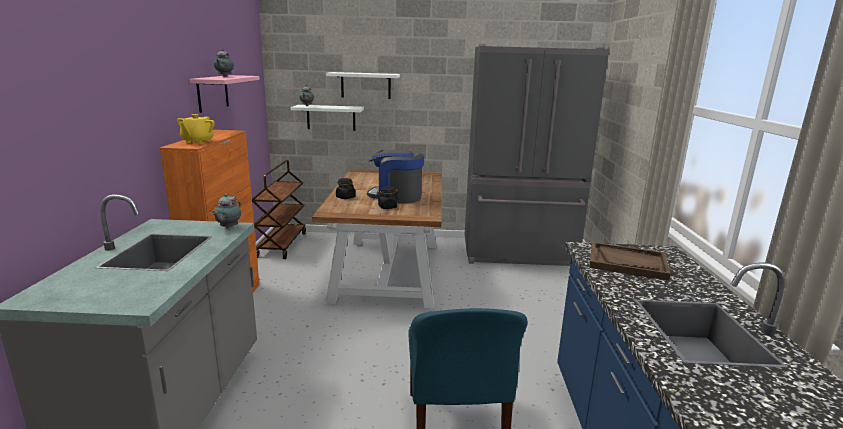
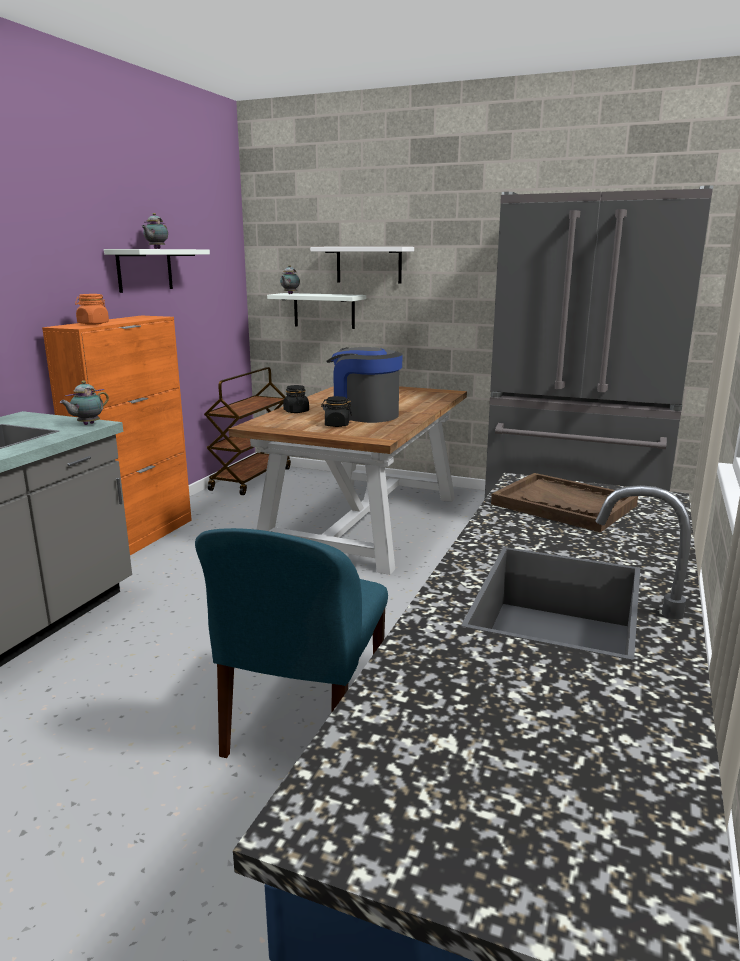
camera: 20 degrees right, 0 degrees up
(197, 142) = (93, 324): yellow teapot -> orange jar
(212, 93) = (144, 270): pink shelf -> white shelf

